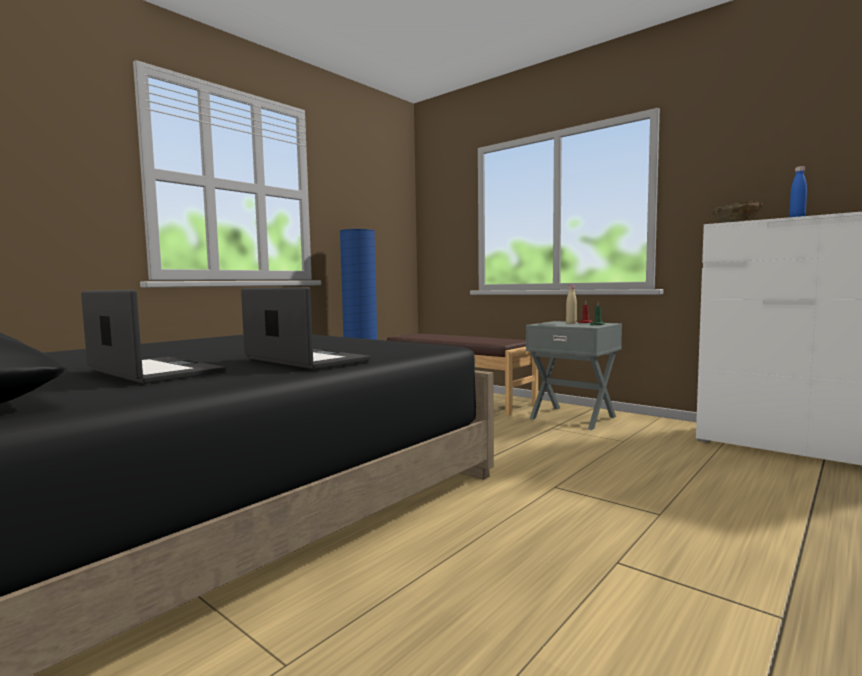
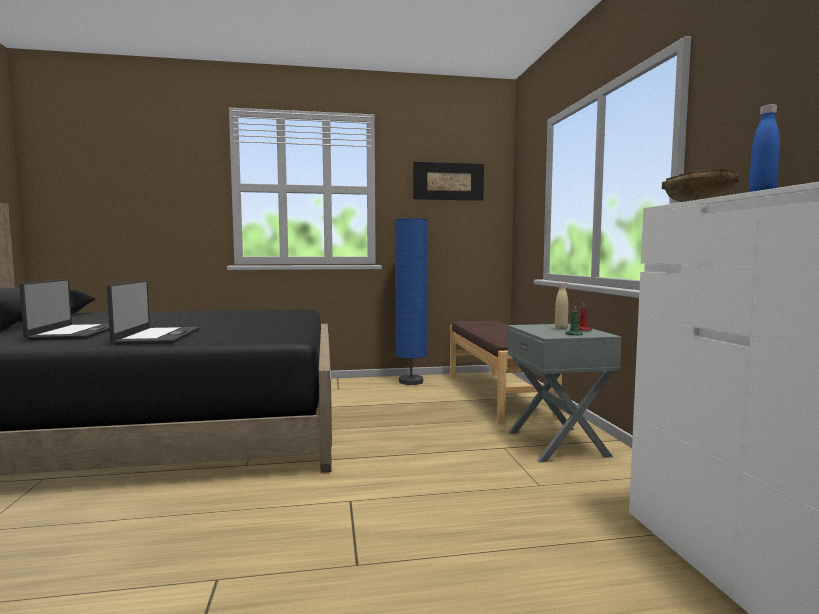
camera: 40 degrees right, 0 degrees up
(369, 194) = (448, 181): none -> picture

